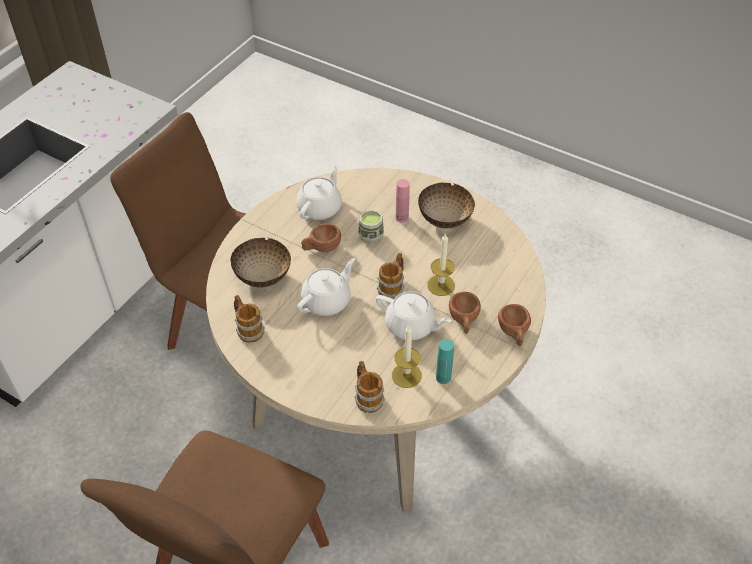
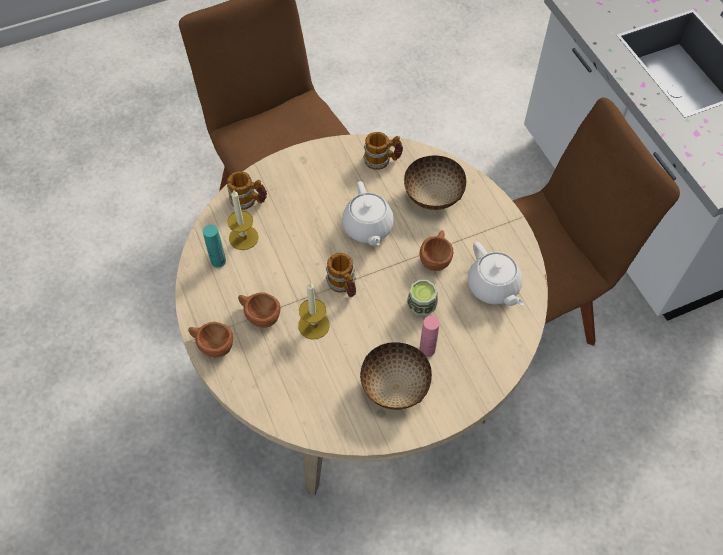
camera: 125 degrees right, 10 degrees up
(411, 326) = (288, 272): white teapot -> none

